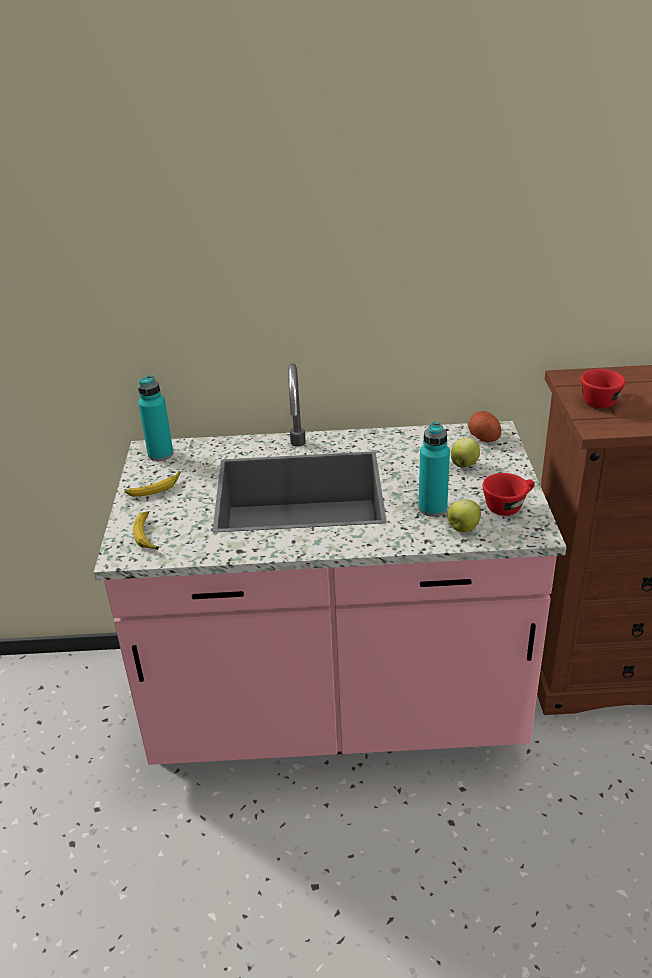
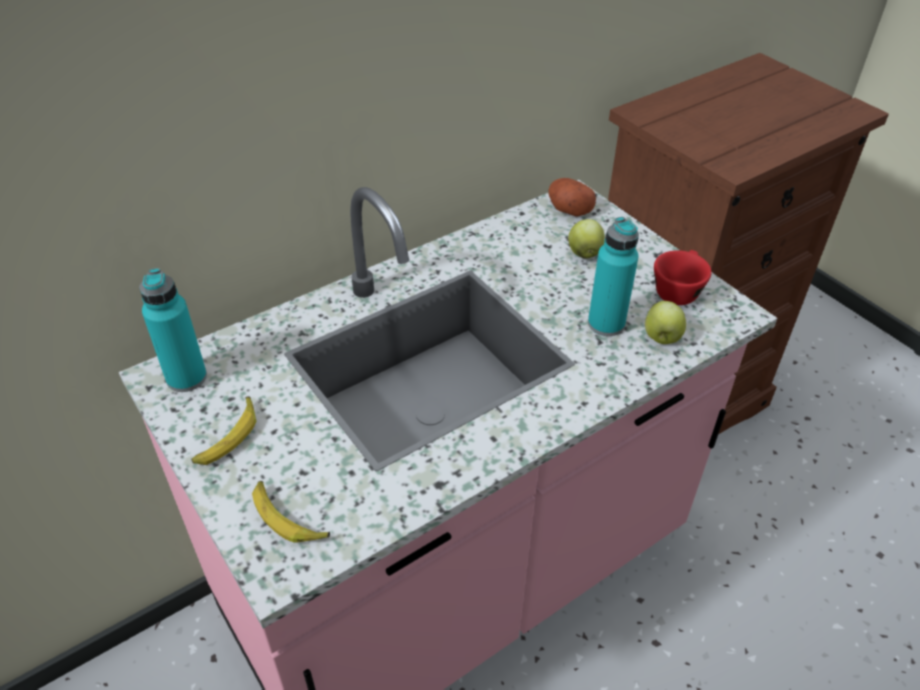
camera: 35 degrees left, 10 degrees up
(600, 399) = (701, 130): red cup -> none

